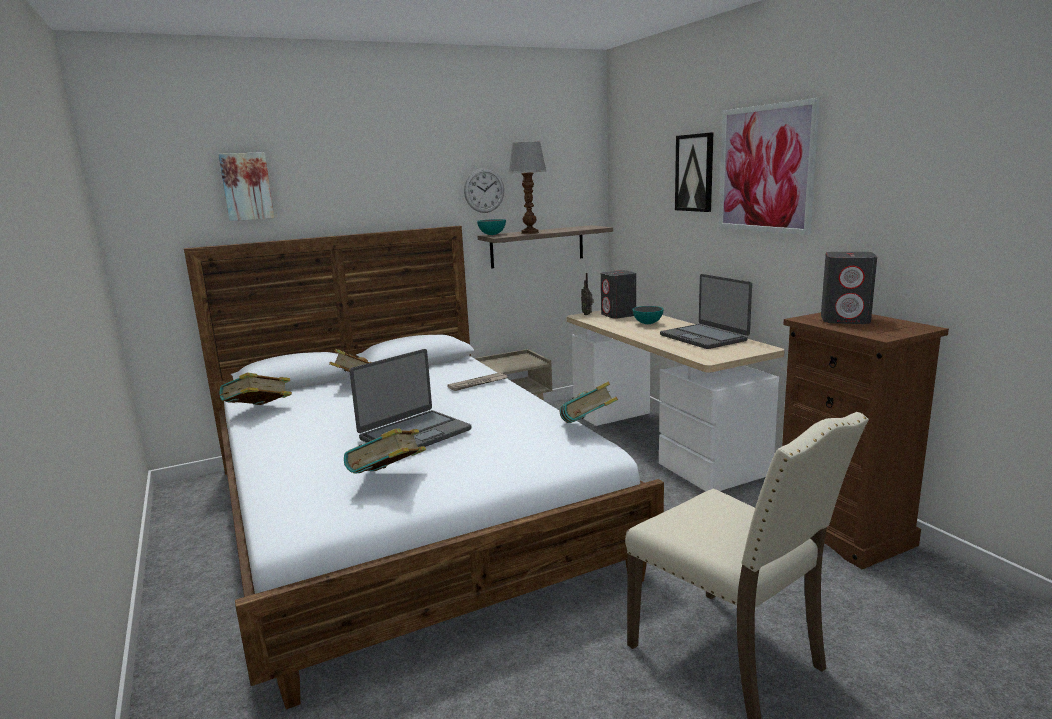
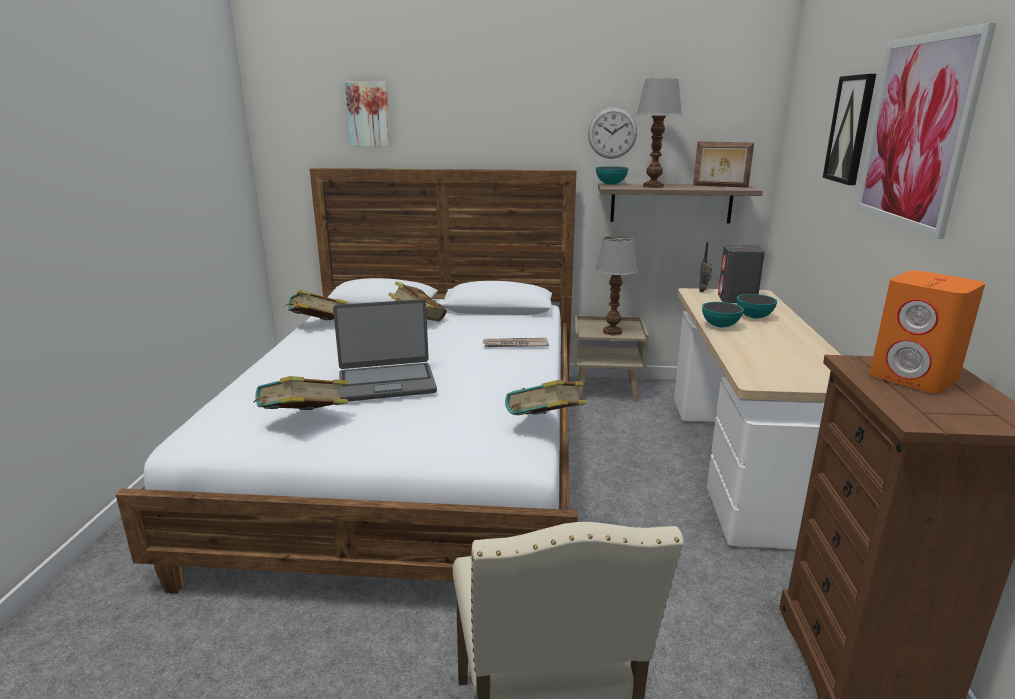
camera: 30 degrees right, 5 degrees up
(518, 364) = (613, 332): none -> table lamp
(577, 228) = (720, 186): none -> picture frame
(635, 333) = (720, 326): none -> bowl
(704, 337) = (795, 351): laptop -> none
(845, 319) = (914, 378): grey speaker -> orange speaker

